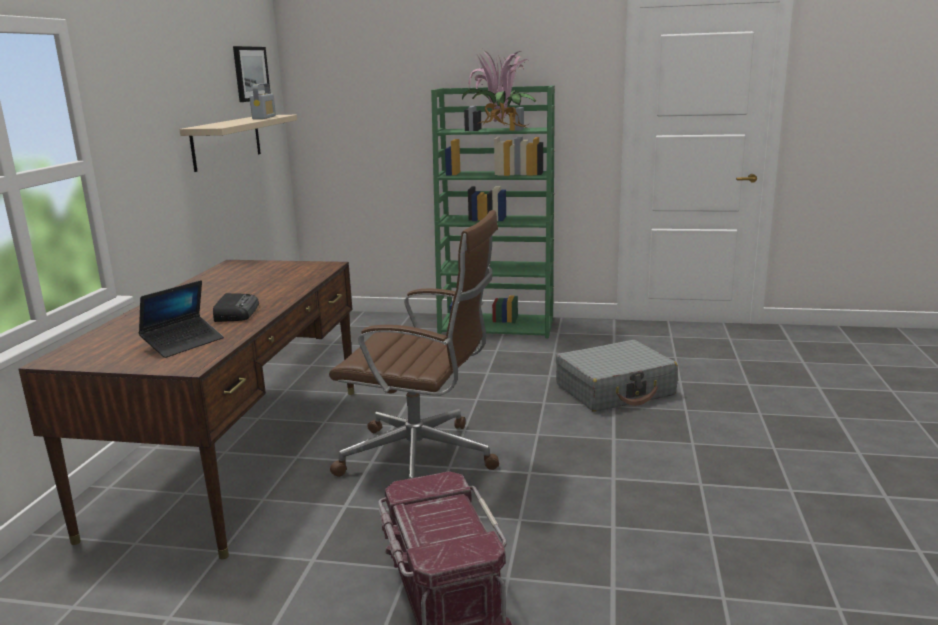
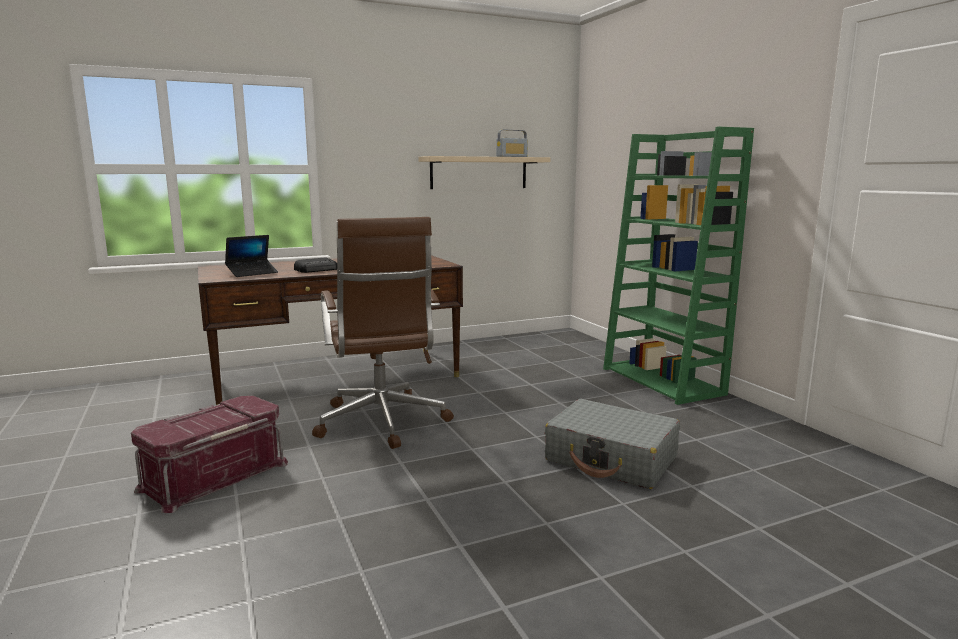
camera: 55 degrees right, 5 degrees down
(183, 343) = (252, 273): laptop -> laptop turned 45 degrees counterclockwise
(250, 73) = (526, 124): picture -> none
(499, 130) = (677, 175): potted plant -> none

